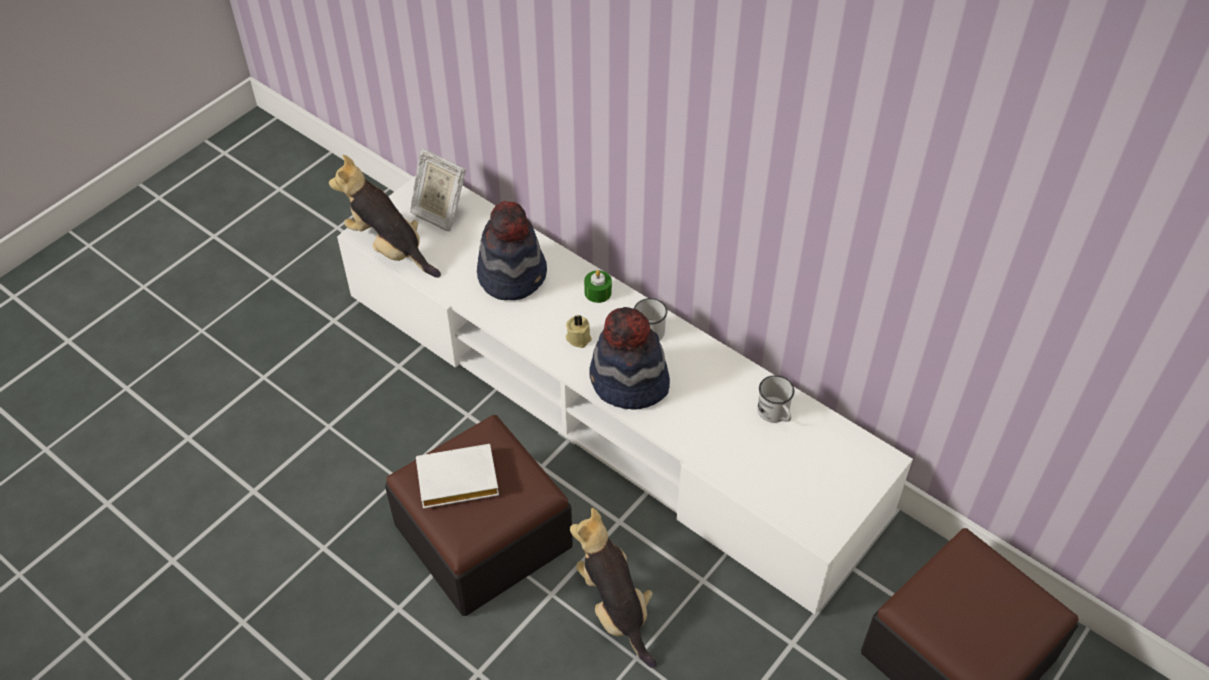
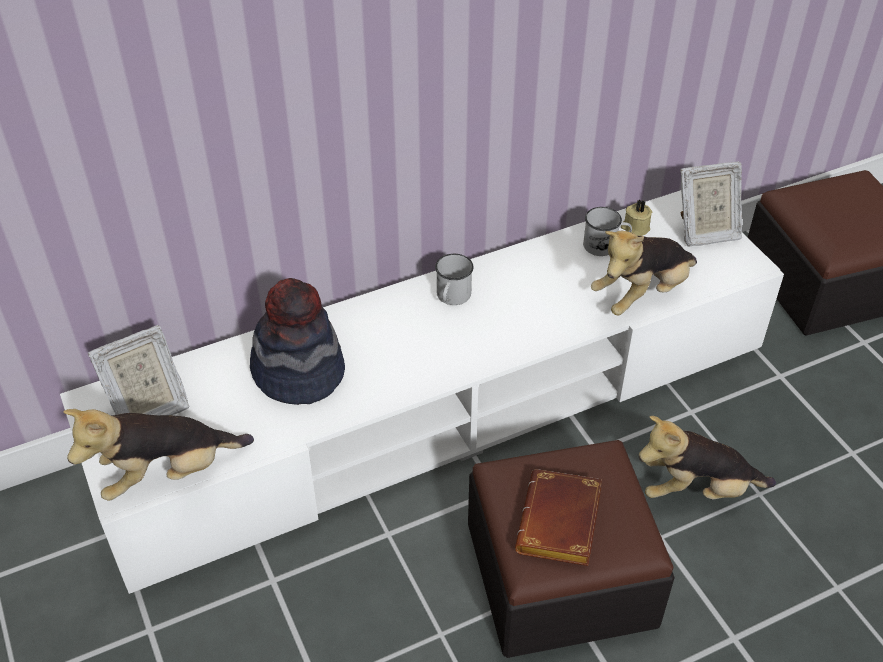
camera: 65 degrees left, 5 degrees down
(455, 483) = (561, 525): white book -> brown book
(578, 337) = (426, 348): beige candle -> beige candle (635, 228)
(598, 292) = (374, 313): green candle -> none
(628, 382) = (510, 331): hat -> none
(728, 459) = (642, 294): none -> plush toy
(846, 485) = (705, 232): none -> picture frame

